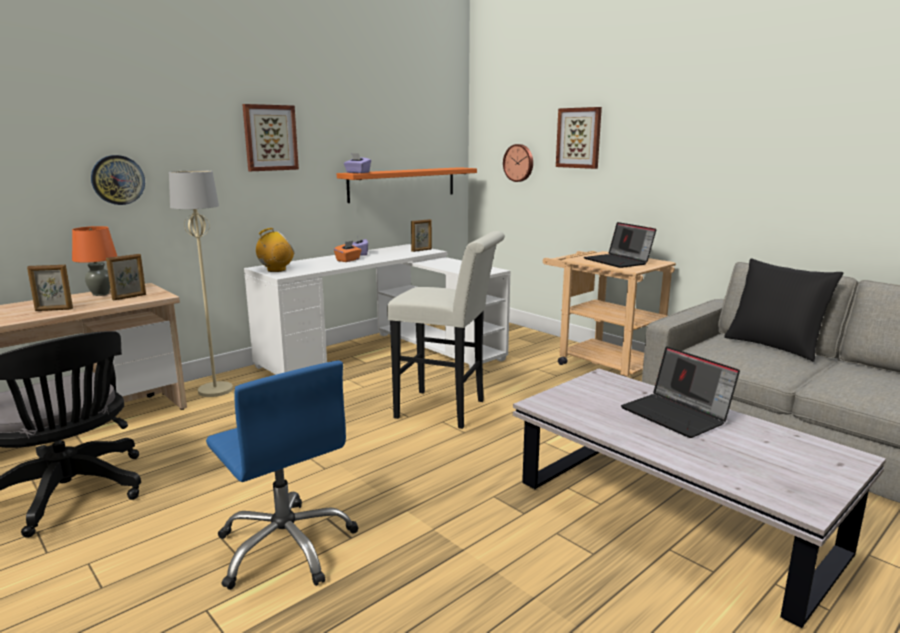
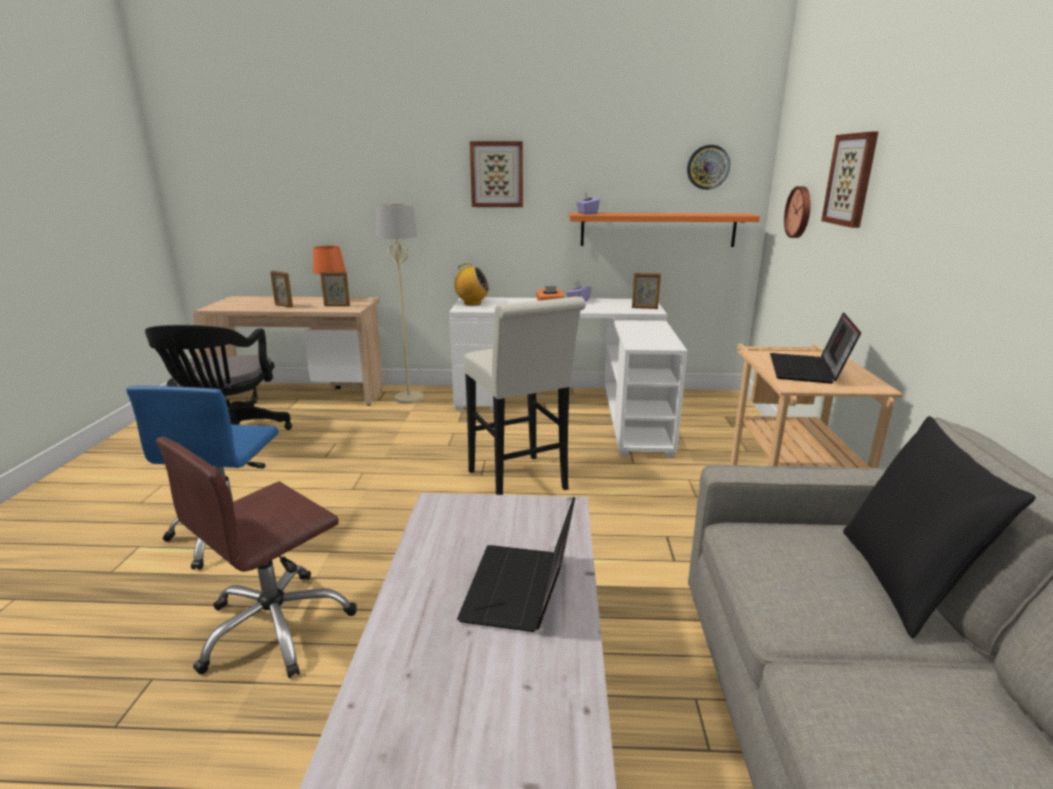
camera: 45 degrees right, 5 degrees up
(118, 180) = (359, 209): wall clock -> wall clock (708, 167)
(476, 566) = (276, 626): none -> brown office chair

